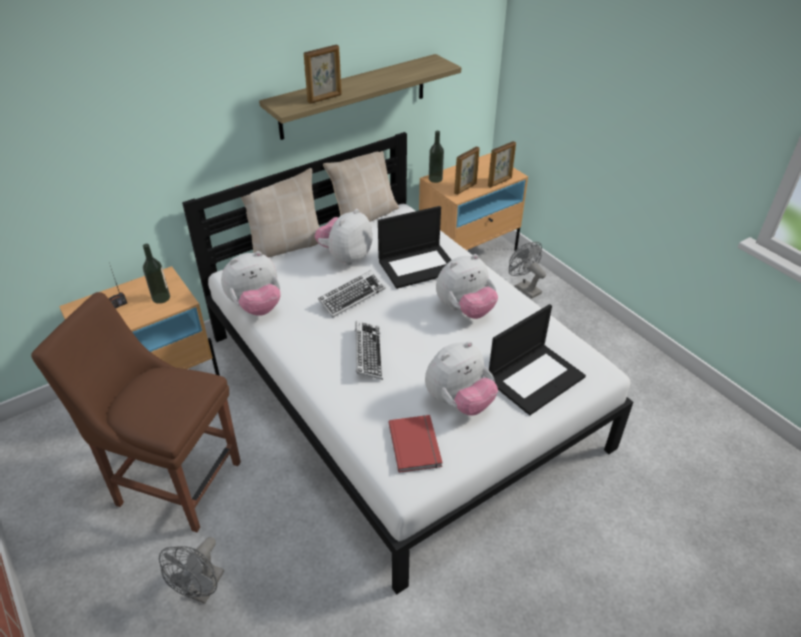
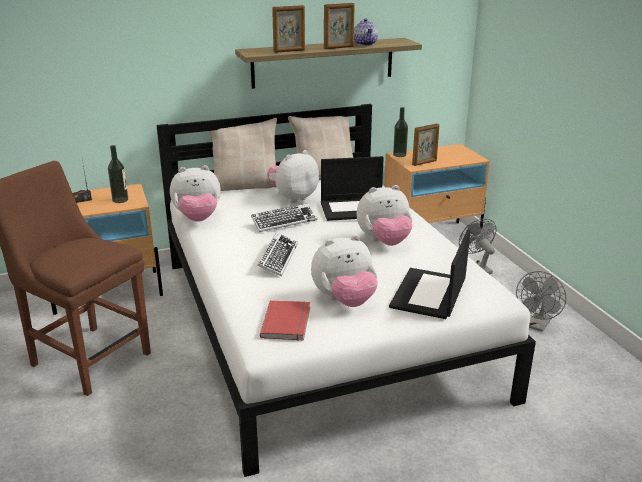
camera: 15 degrees right, 15 degrees down
(202, 590) = (70, 438): grey fan -> grey fan (537, 326)
(401, 73) = (365, 44): none -> teapot
(500, 182) = (460, 162): picture frame -> picture frame (339, 47)
(536, 377) = (429, 294): laptop -> laptop turned 135 degrees clockwise

